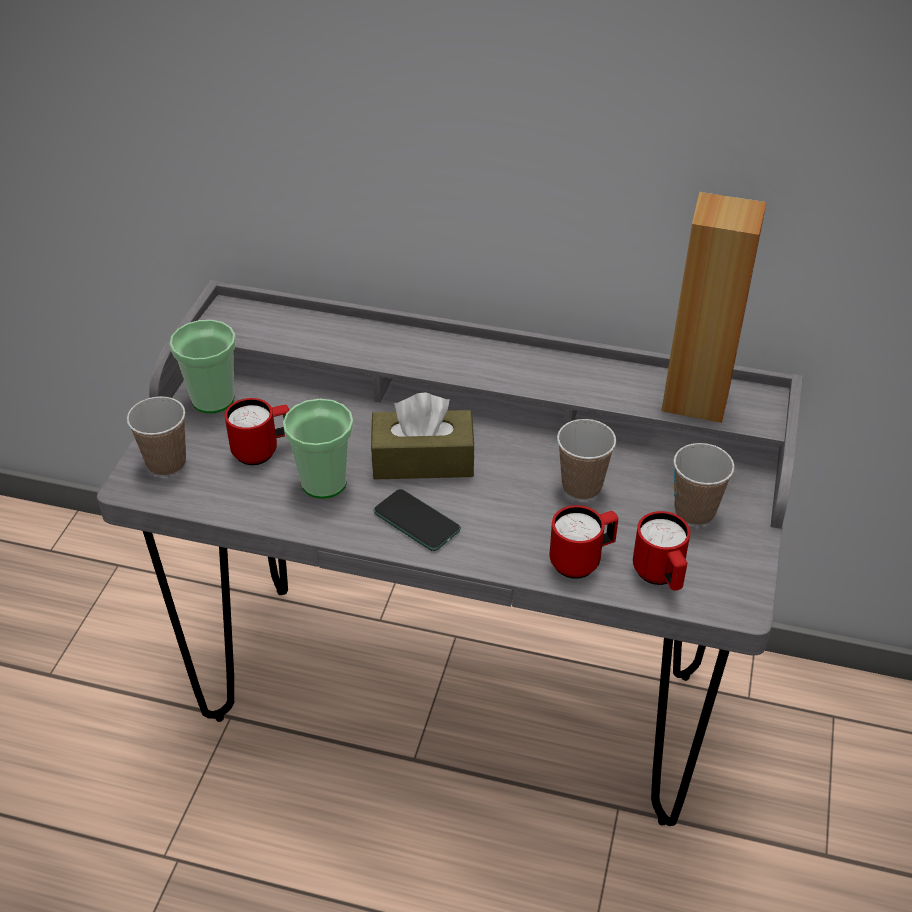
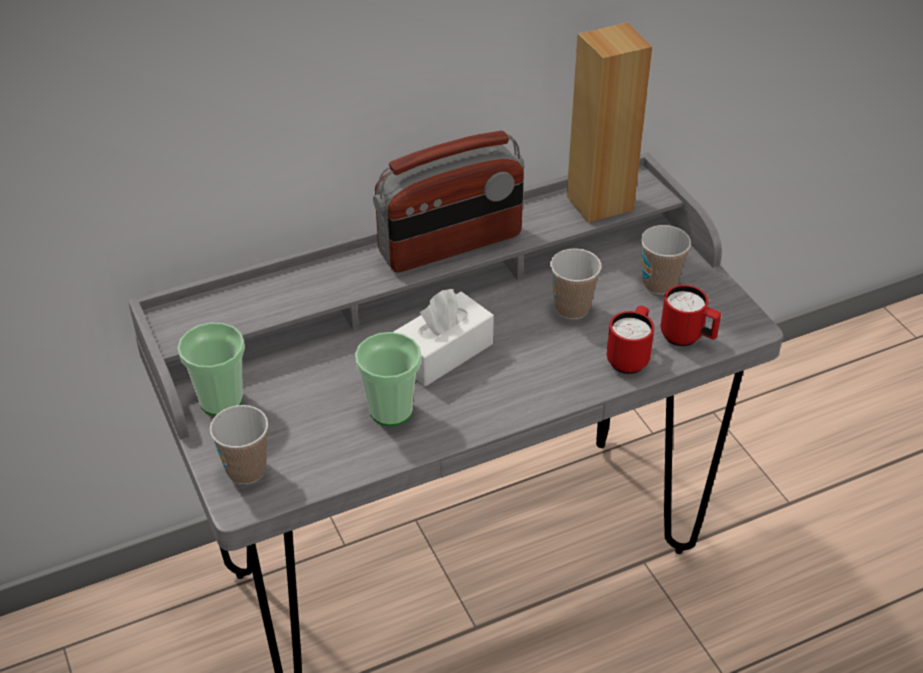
camera: 40 degrees left, 0 degrees up
(262, 451) = (314, 416): red mug -> none
(416, 521) = (491, 397): phone -> none
(423, 460) = (443, 352): brown tissue box -> white tissue box
(510, 366) = (451, 245): none -> radio

